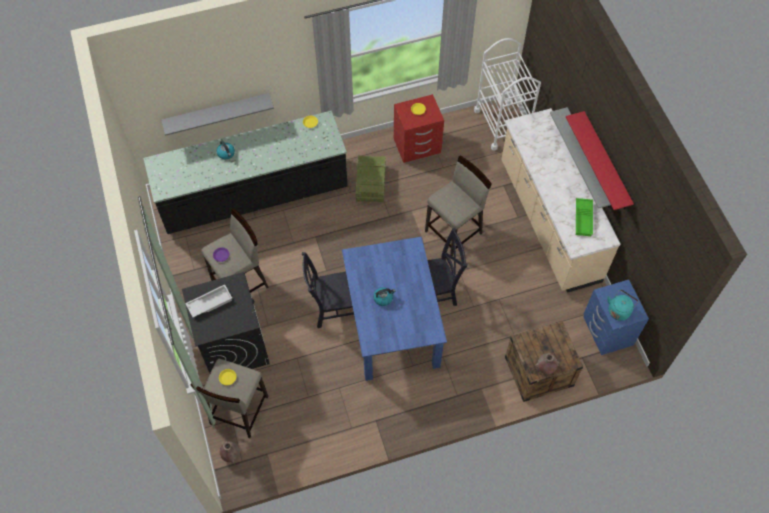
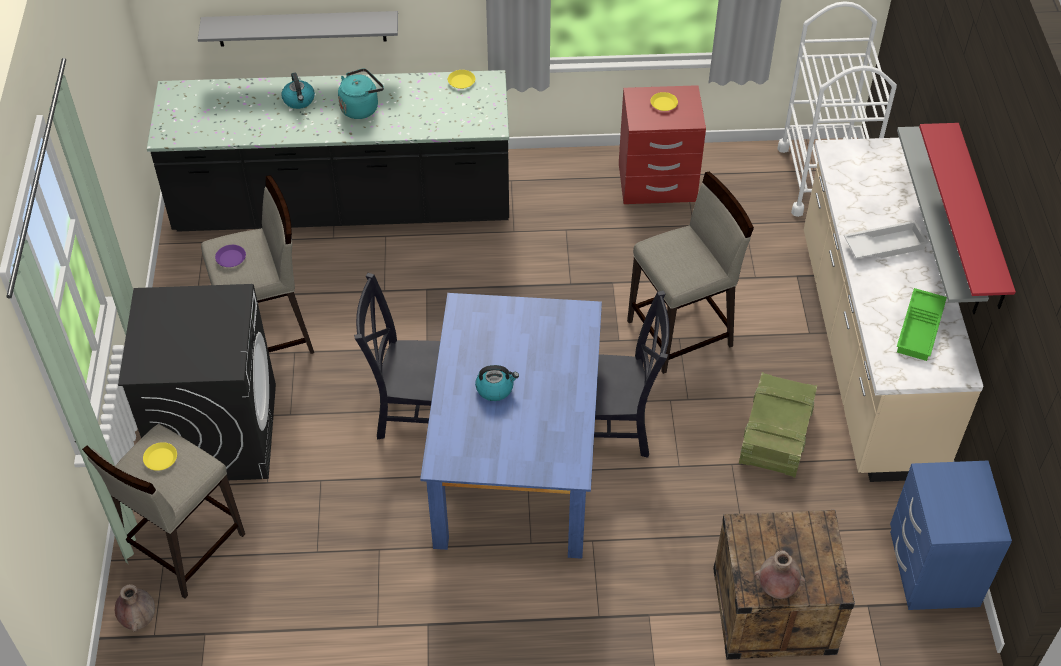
camera: 15 degrees right, 10 degrees down
(210, 302) = (173, 320): white tray -> white tray (884, 245)
(371, 185) = (554, 227): crate -> crate (775, 437)
(619, 310) = (954, 511): turquoise kettle -> turquoise kettle (361, 107)

